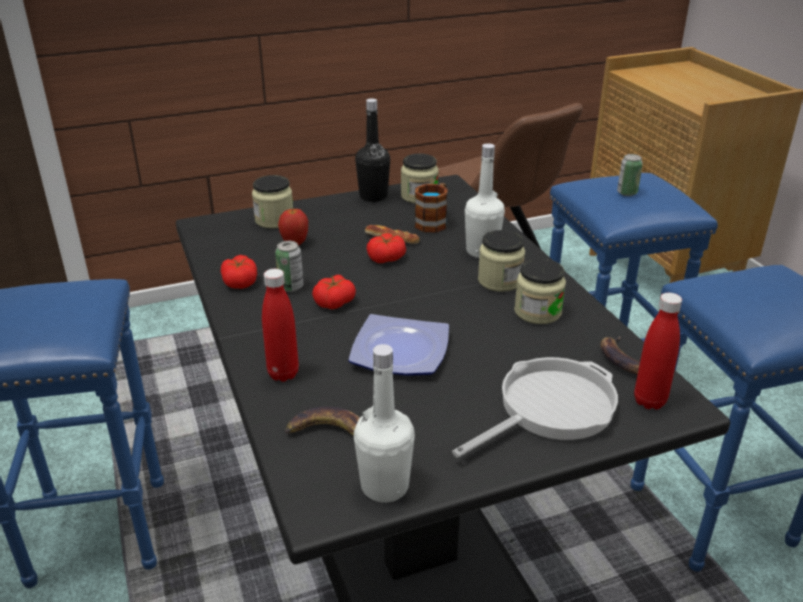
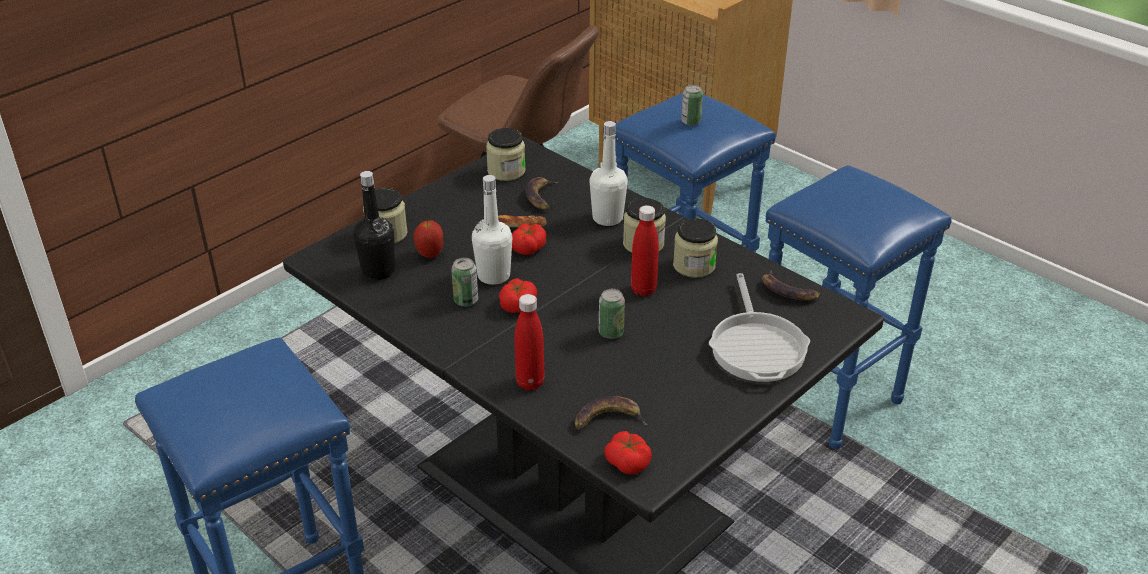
camera: 25 degrees left, 5 degrees up
(240, 282) = (414, 309): tomato -> tomato (628, 462)
(373, 196) = (462, 182): black bottle -> black bottle (378, 271)
(384, 486) = (681, 445): white bottle -> white bottle (494, 275)
(402, 350) = (611, 332): plate -> can
(433, 221) = (541, 197): mug -> banana
(550, 408) = (757, 347): frying pan -> frying pan turned 150 degrees clockwise
(649, 401) = (822, 319): red bottle -> red bottle (643, 290)

